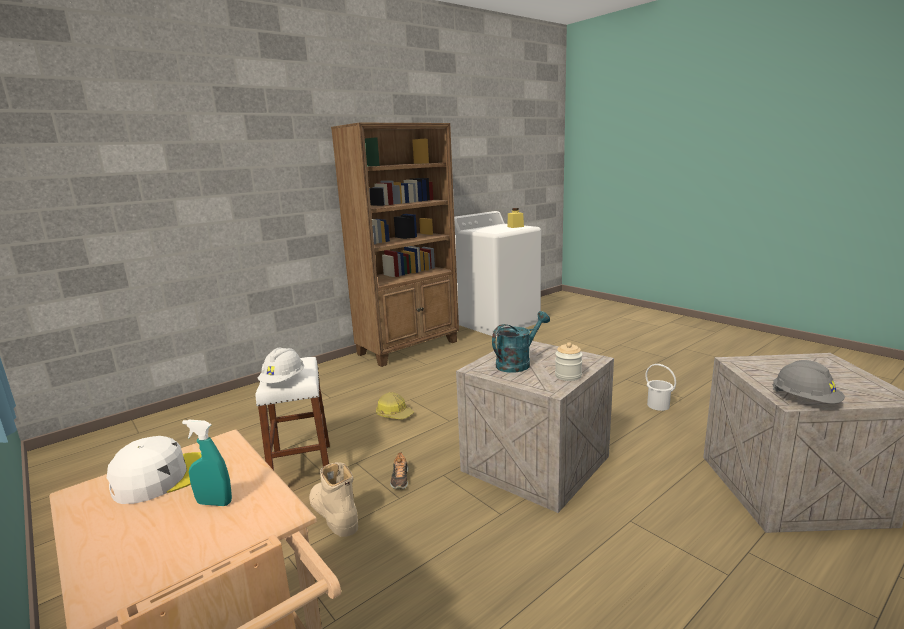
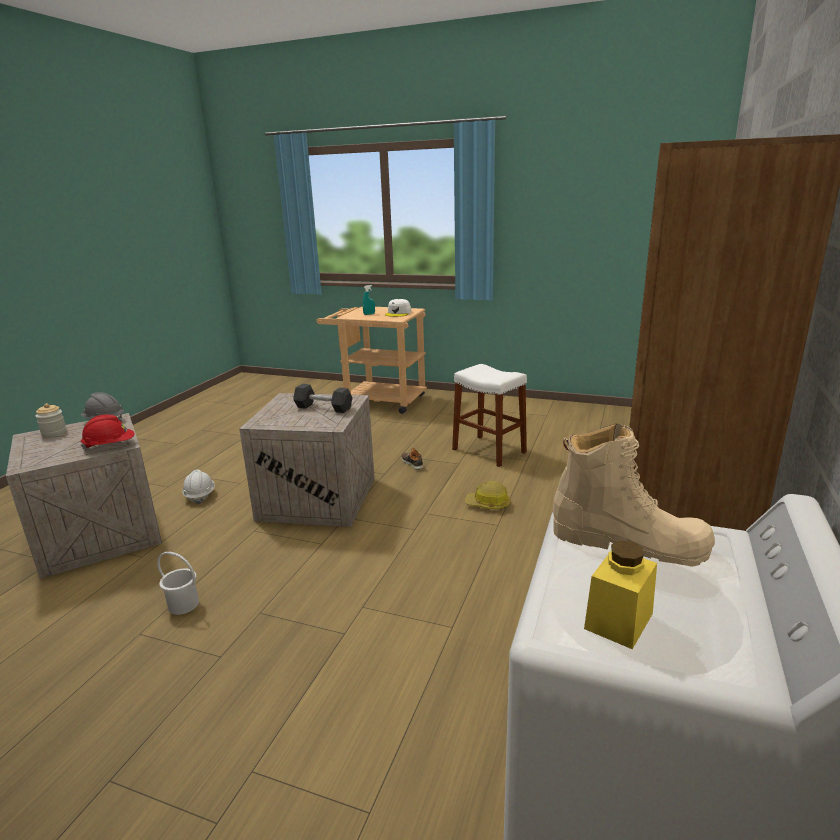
camera: 150 degrees right, 5 degrees up
(283, 381) = (478, 369): white hard hat -> white hard hat (200, 496)
(334, 514) = (429, 441): beige boot -> beige boot (628, 542)
(517, 363) = (323, 408): turquoise watering can -> black dumbbell
(568, 376) = (277, 406): jar -> jar (54, 432)
(750, 362) = (110, 446): none -> red hard hat

